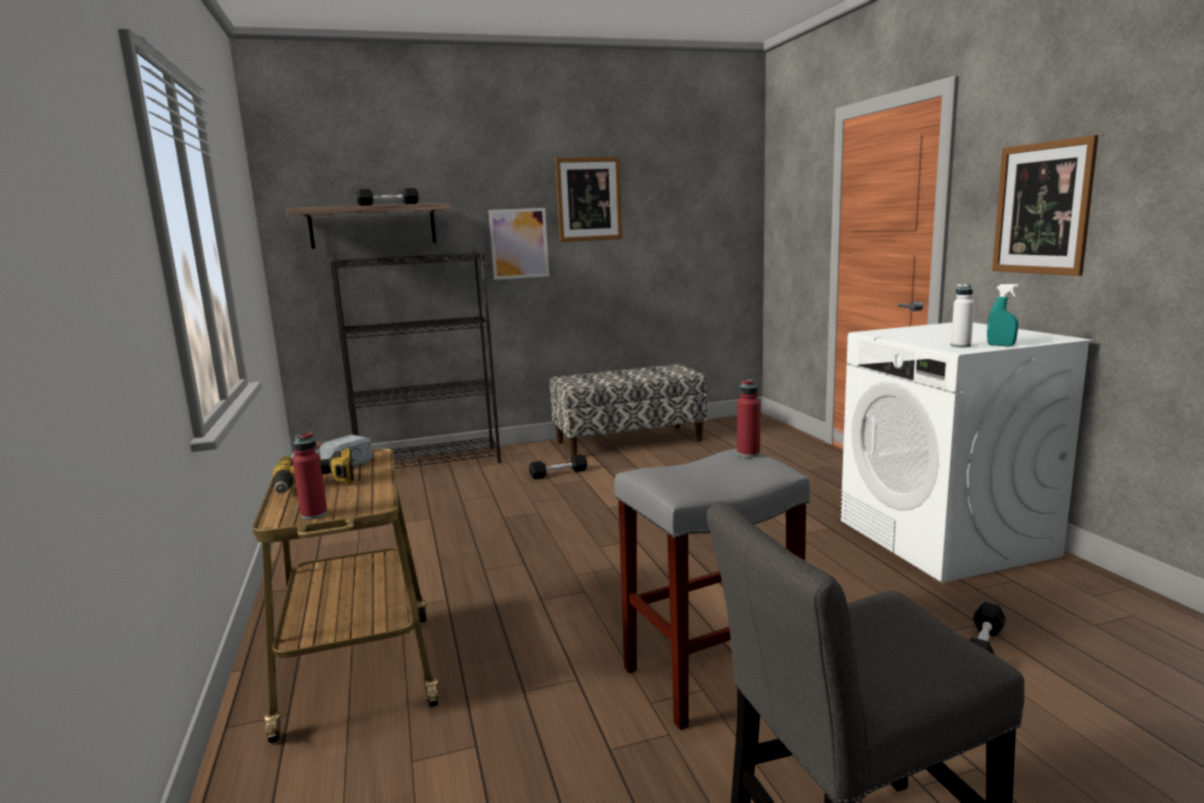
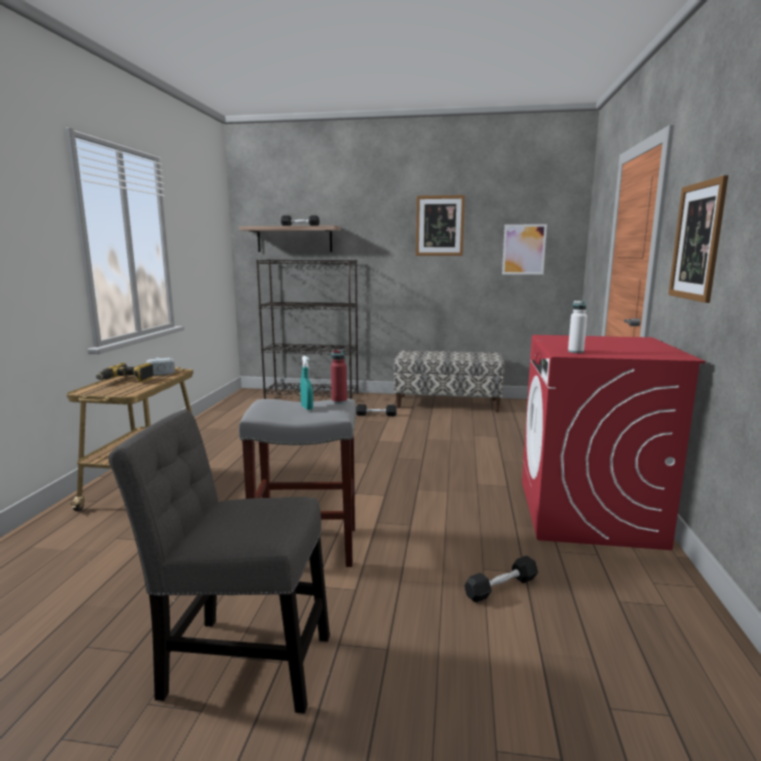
camera: 25 degrees right, 0 degrees up
(314, 514) = (100, 392): red bottle -> none
(519, 243) = (387, 255): picture -> picture (524, 249)
(945, 538) = (588, 513): white washing machine -> red washing machine
(1000, 345) = (608, 355): turquoise spray bottle -> turquoise spray bottle (307, 408)

